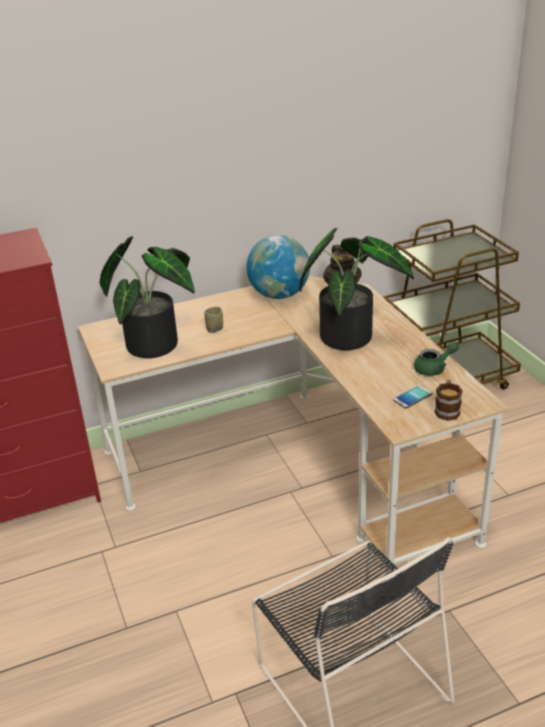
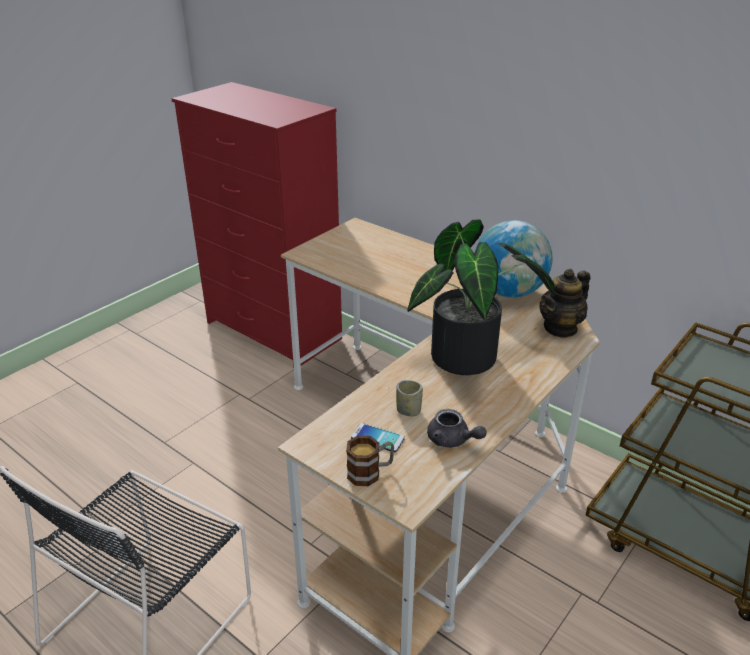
camera: 60 degrees right, 0 degrees up
(158, 343) = (358, 259): potted plant -> none
(214, 329) = (407, 278): cup -> cup (408, 410)
(434, 369) = (452, 440): green teapot -> grey teapot

